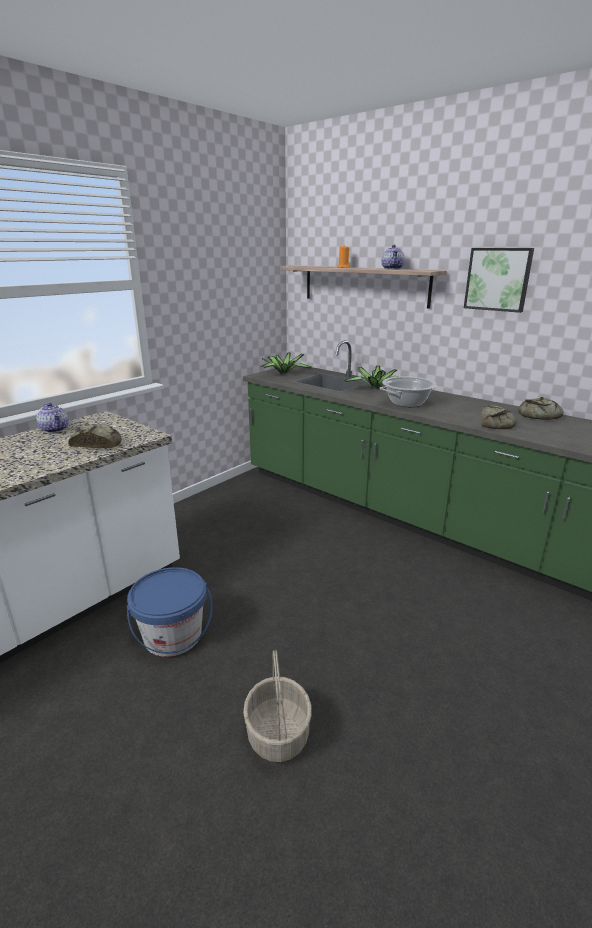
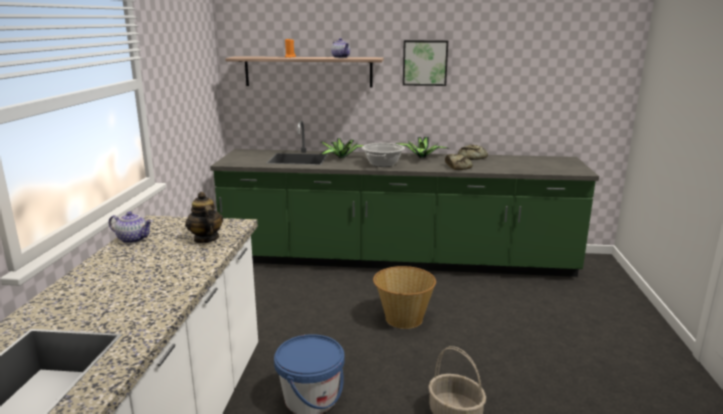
camera: 35 degrees left, 5 degrees down
(97, 443) = (206, 239): bread -> teapot
(283, 374) = (244, 158): potted plant -> potted plant (422, 157)
(352, 589) = (403, 318): none -> basket

